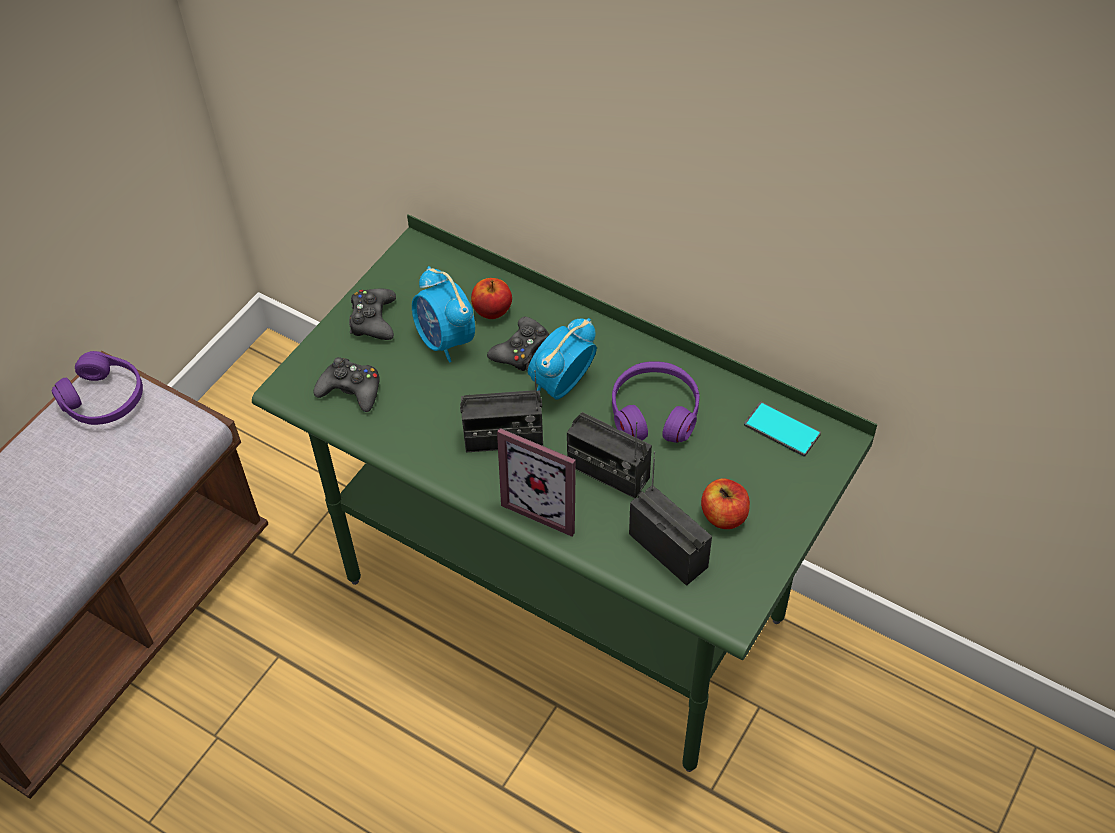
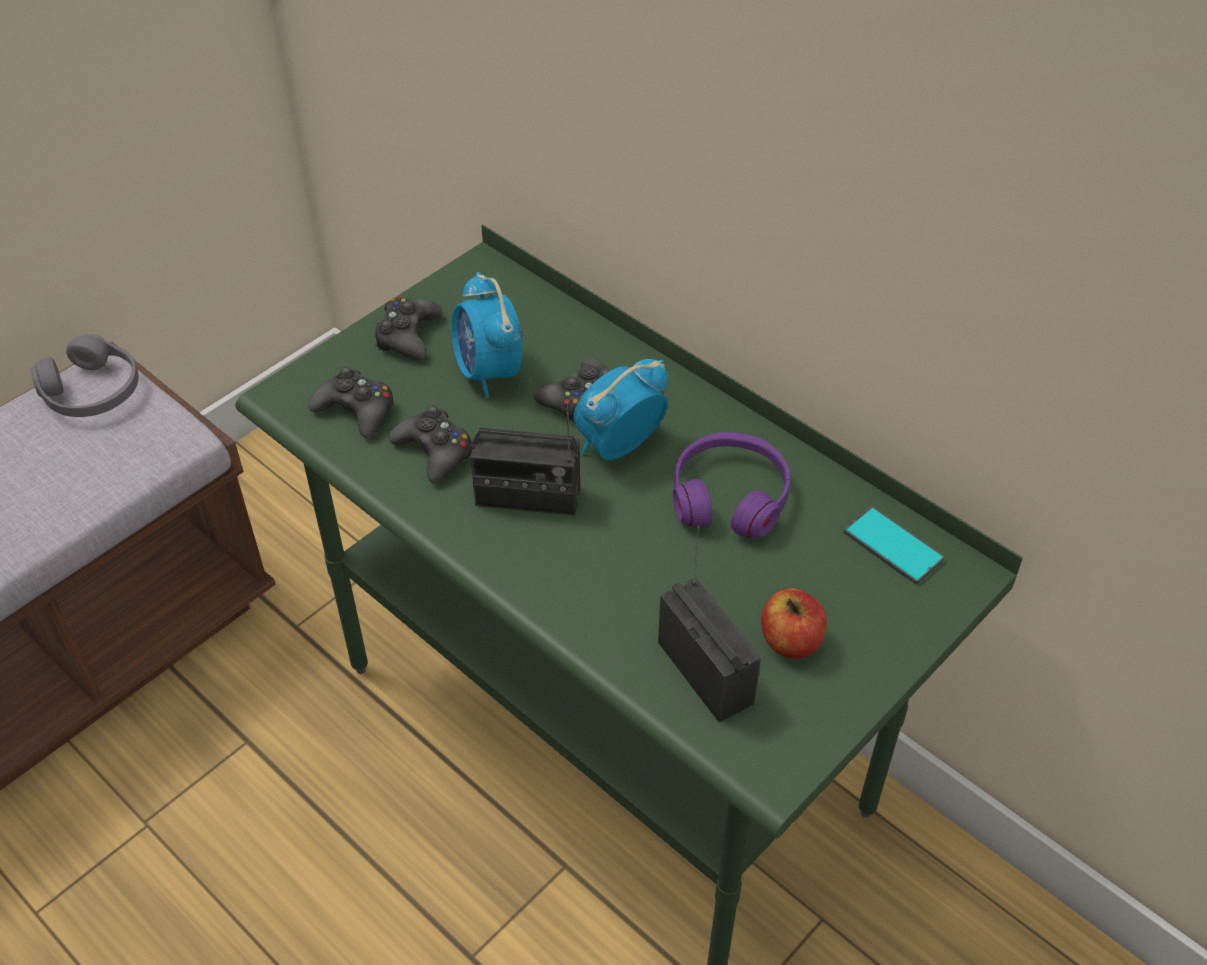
camera: 10 degrees right, 5 degrees down
(104, 398) = (92, 391): purple headphones -> grey headphones
(422, 414) = (435, 452): none -> black game controller
(492, 311) = (555, 348): apple -> none
(547, 503) = (561, 585): picture frame -> none
(608, 472) = (650, 560): radio -> none

